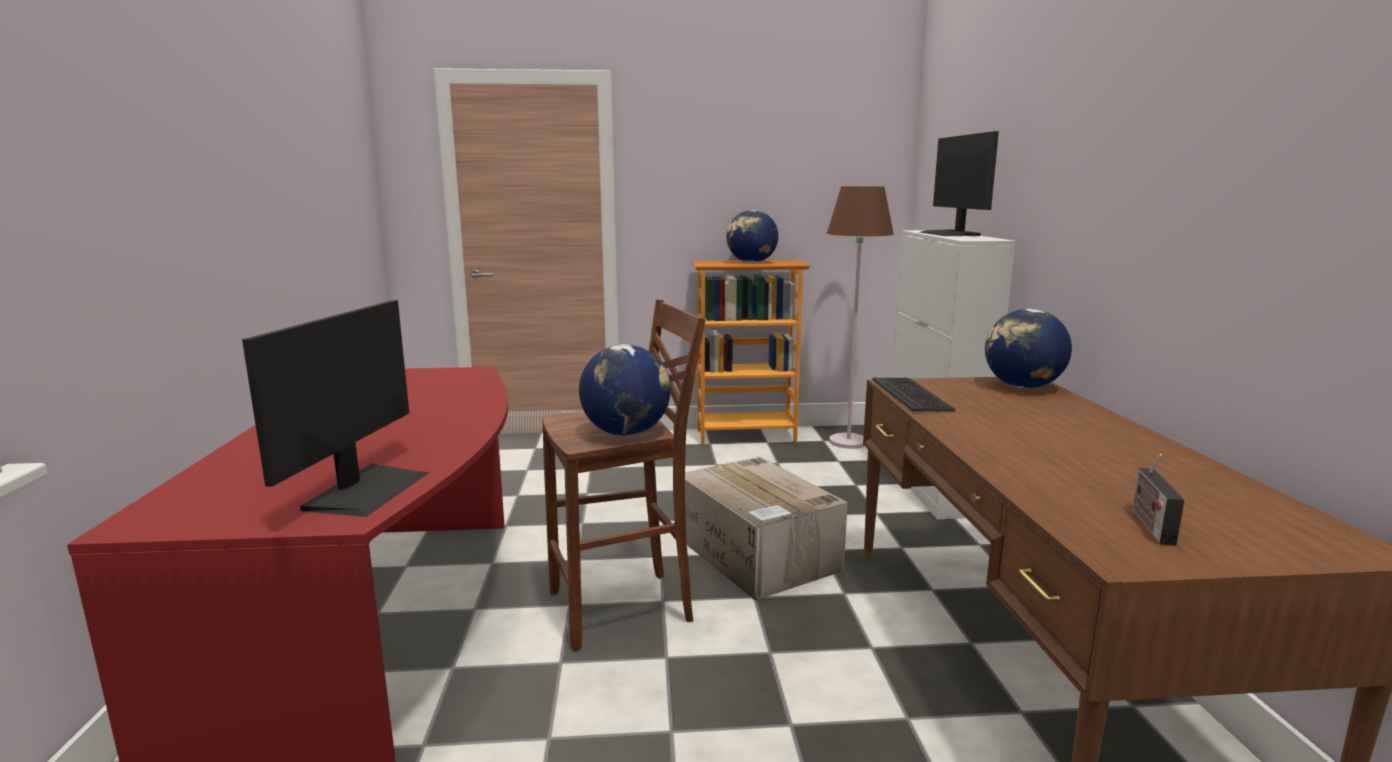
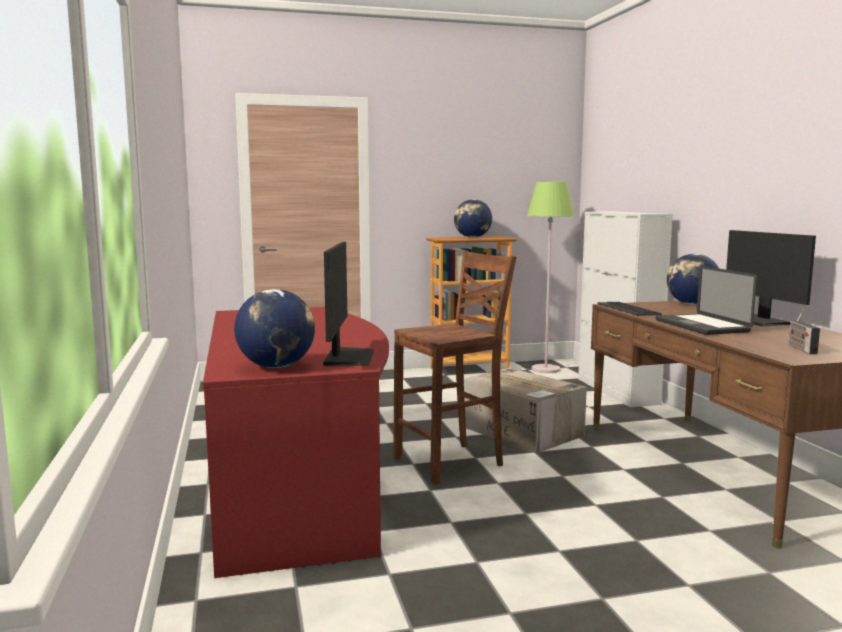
camera: 10 degrees left, 5 degrees down
(626, 433) = (462, 334): globe -> globe (276, 366)
(848, 442) = (546, 369): brown floor lamp -> green floor lamp
(950, 234) = (623, 212): monitor -> monitor (756, 320)
(1002, 444) = (701, 326): none -> laptop

